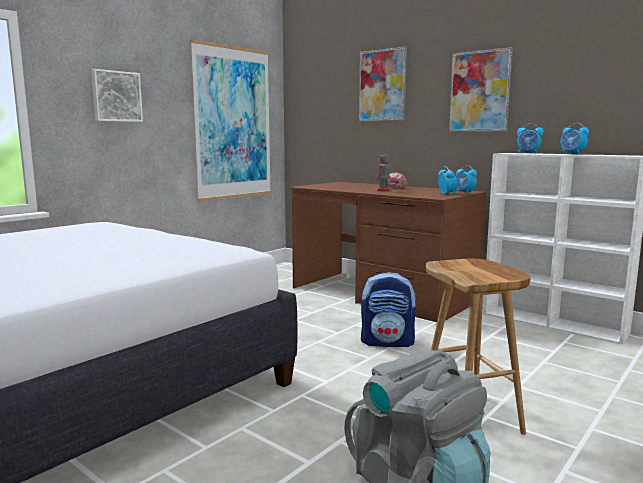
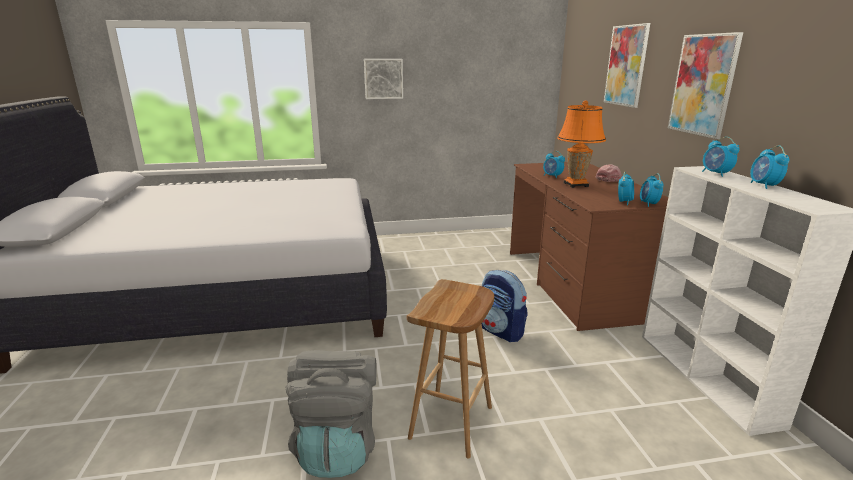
camera: 40 degrees right, 10 degrees up
(233, 123) = (496, 96): picture -> none
(349, 189) = (552, 176): none -> alarm clock
(383, 191) = (575, 185): toy robot -> orange table lamp

